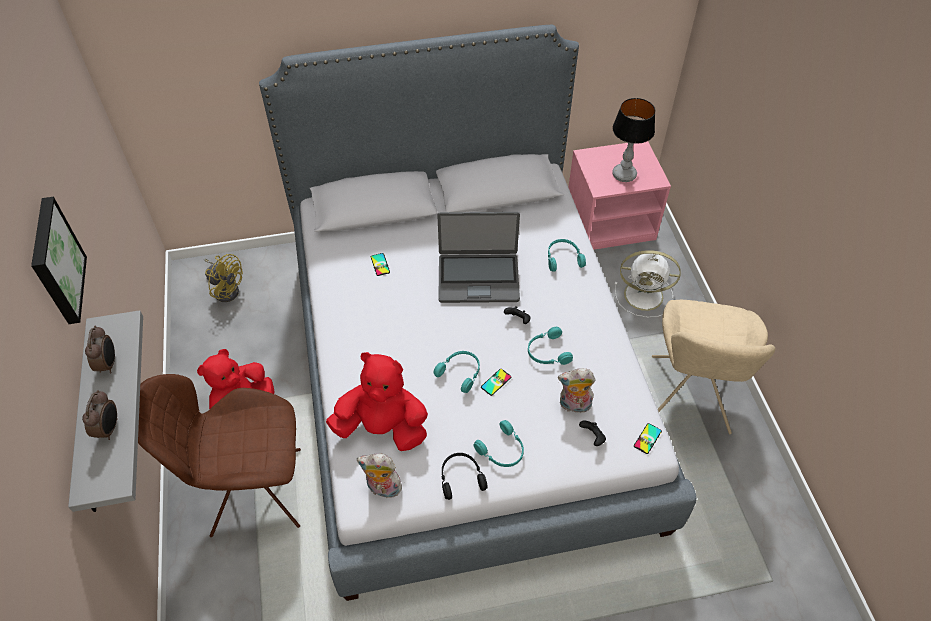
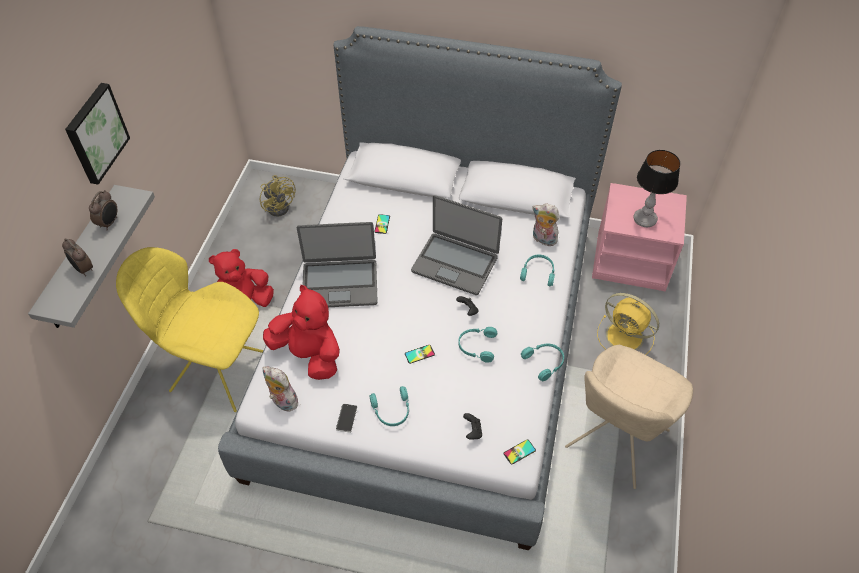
camera: 25 degrees right, 0 degrees up
(109, 428) = (83, 269): alarm clock -> alarm clock turned 105 degrees clockwise
(252, 492) = (216, 370): brown chair -> yellow chair
(371, 341) = (340, 283): none -> laptop
(460, 372) = (394, 335): turquoise headphones -> turquoise headphones (544, 362)
(461, 477) = (346, 418): black headphones -> phone
(574, 406) = (472, 399): plush toy -> plush toy (543, 239)
(645, 295) = (626, 337): white fan -> yellow fan

